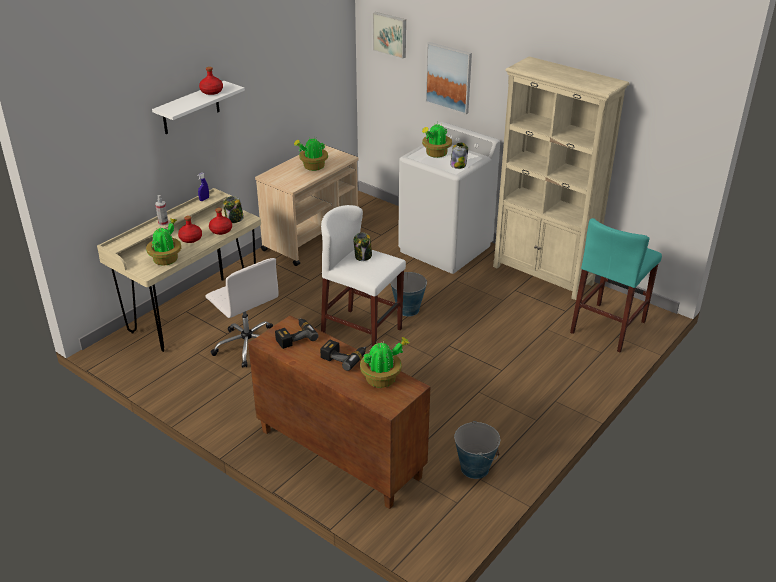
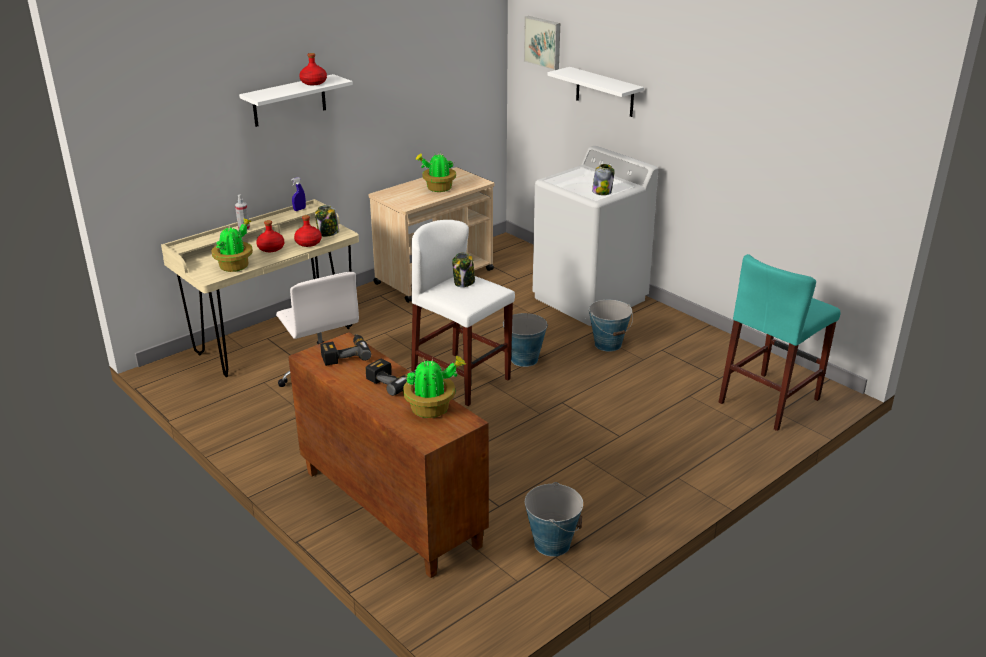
camera: 10 degrees right, 5 degrees down
(435, 154) = (579, 179): potted plant -> none
(449, 77) = (604, 92): picture -> white shelf
(471, 289) = (608, 344): none -> bucket
(543, 275) = (702, 337): beige bookcase -> none

